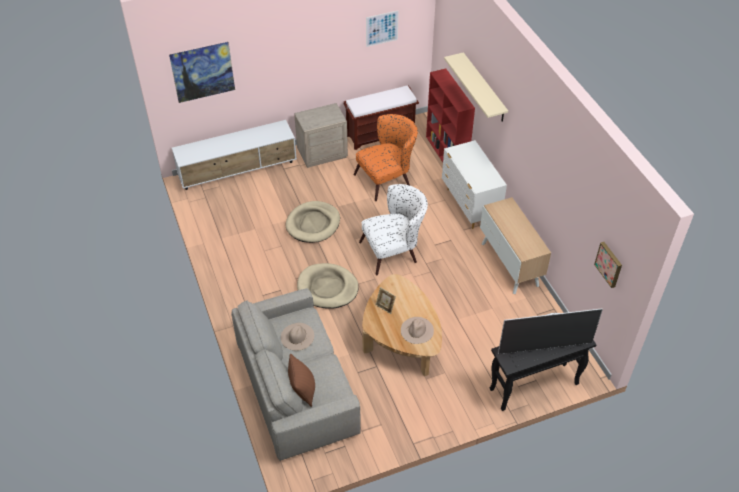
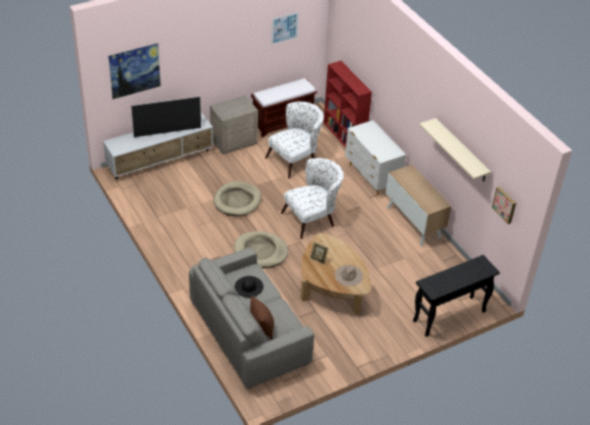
camera: 10 degrees left, 5 degrees down
(297, 336) = (248, 286): beige hat -> black hat
(387, 179) = (295, 160): orange armchair -> white armchair
(484, 88) = (380, 73): beige shelf -> beige shelf (461, 151)
(544, 348) = (459, 277): television -> television (167, 132)

